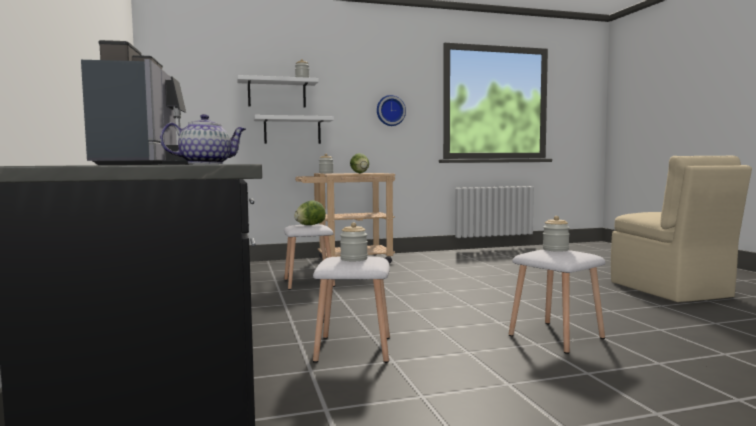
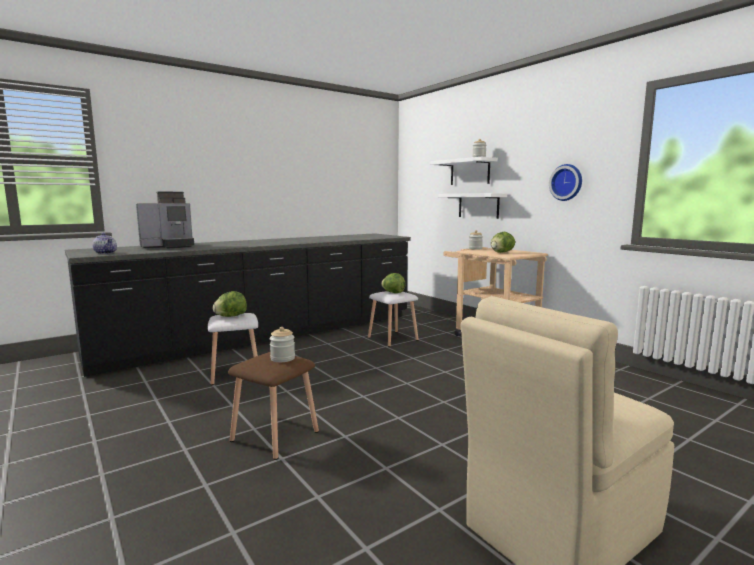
camera: 70 degrees right, 5 degrees up
(354, 259) = (231, 316): jar -> lettuce
(556, 336) = (276, 436): white stool -> brown stool

